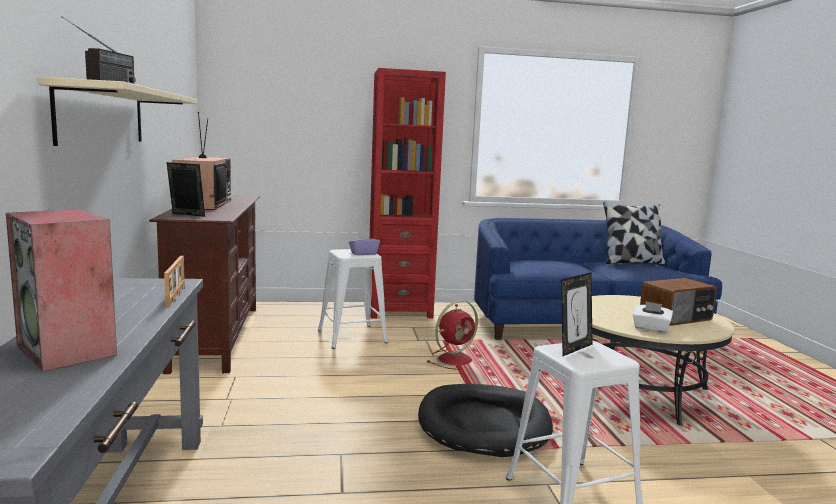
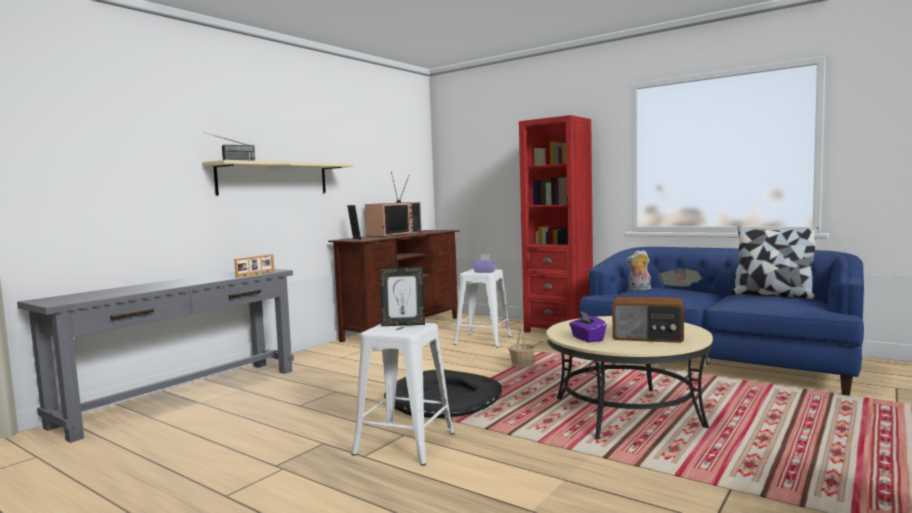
camera: 45 degrees right, 5 degrees down
(68, 351) = (156, 286): speaker -> none
(456, 359) = (522, 364): red fan -> basket
(527, 264) = (639, 289): none -> plush toy
(556, 261) = (680, 289): none -> newspaper
(650, 328) = (587, 339): white tissue box -> purple tissue box

